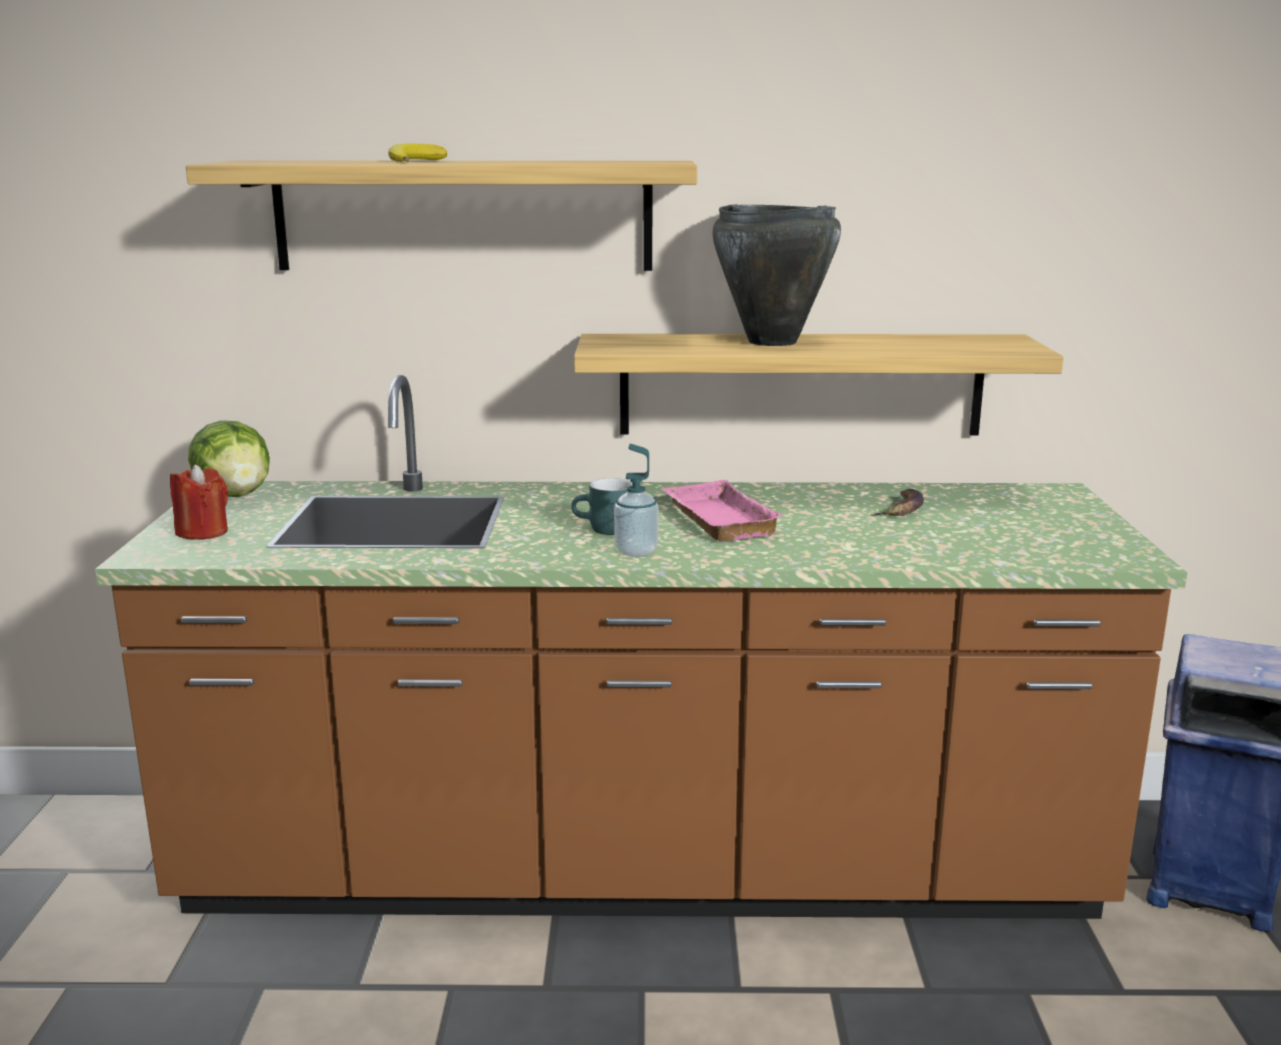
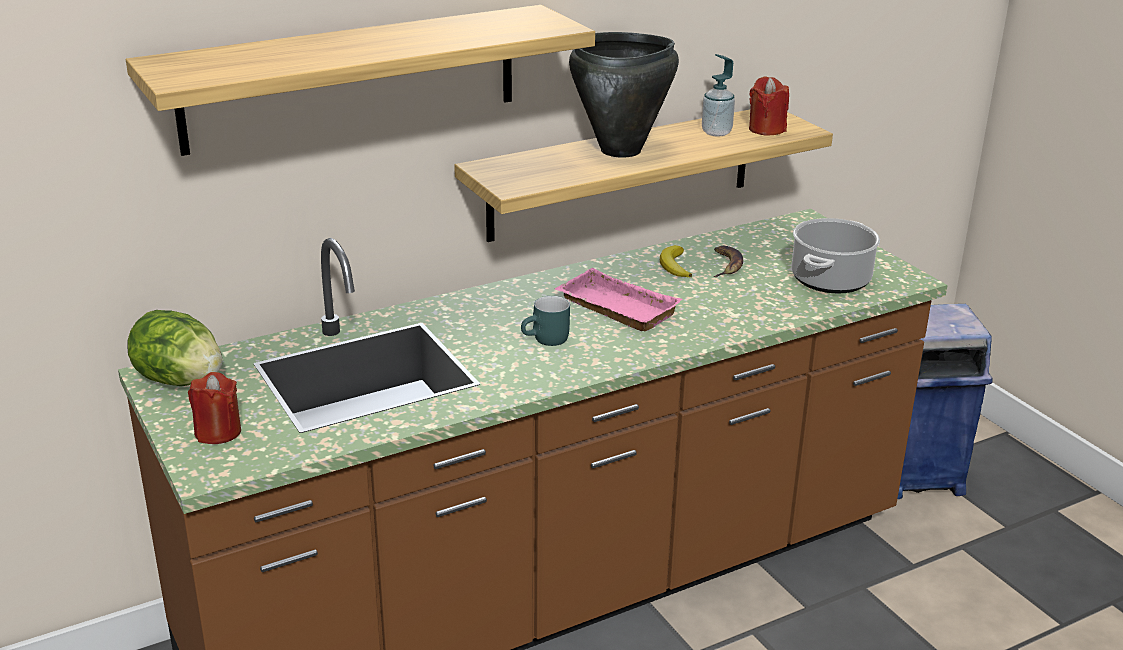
camera: 30 degrees left, 10 degrees up
(414, 160) = (326, 42): banana -> banana (674, 266)
(636, 551) = (598, 358): soap dispenser -> soap dispenser (716, 132)
(979, 346) = (766, 129): none -> red candle
(1020, 540) = (830, 279): none -> cooking pot

